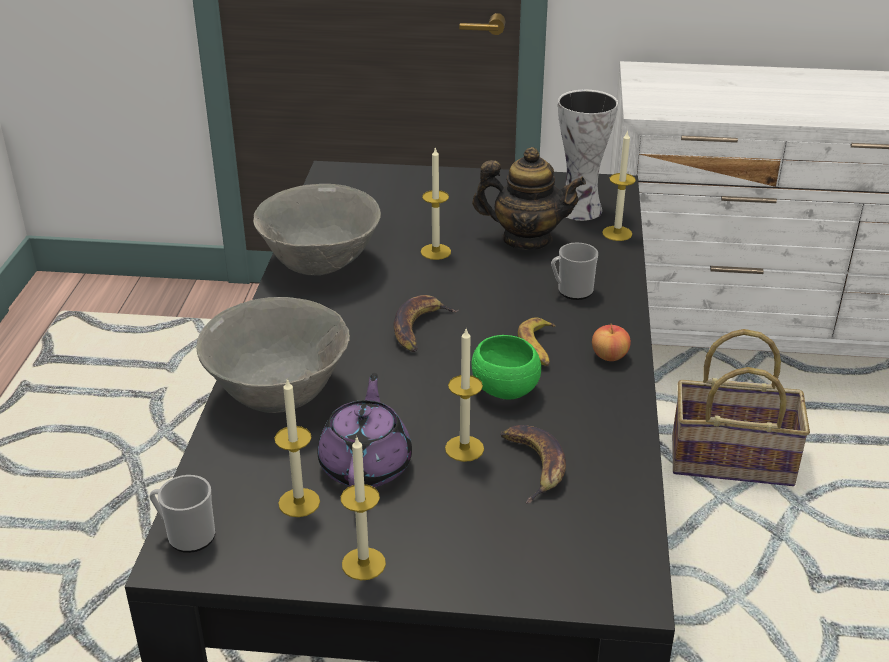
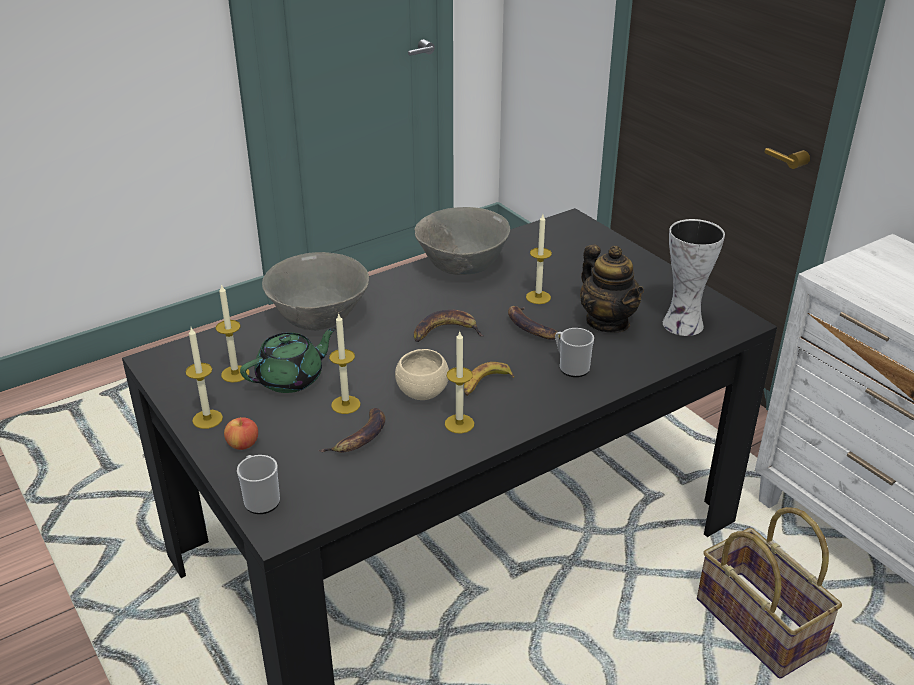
camera: 50 degrees right, 0 degrees up
(186, 535) = (174, 354): mug -> mug (260, 499)
(366, 464) = (291, 379): purple teapot -> green teapot
(480, 280) = (530, 327): none -> banana
(505, 390) = (422, 392): green bowl -> beige bowl
(609, 356) = (515, 416): apple -> apple (243, 444)
(617, 233) = (676, 353): candle -> candle (459, 423)

